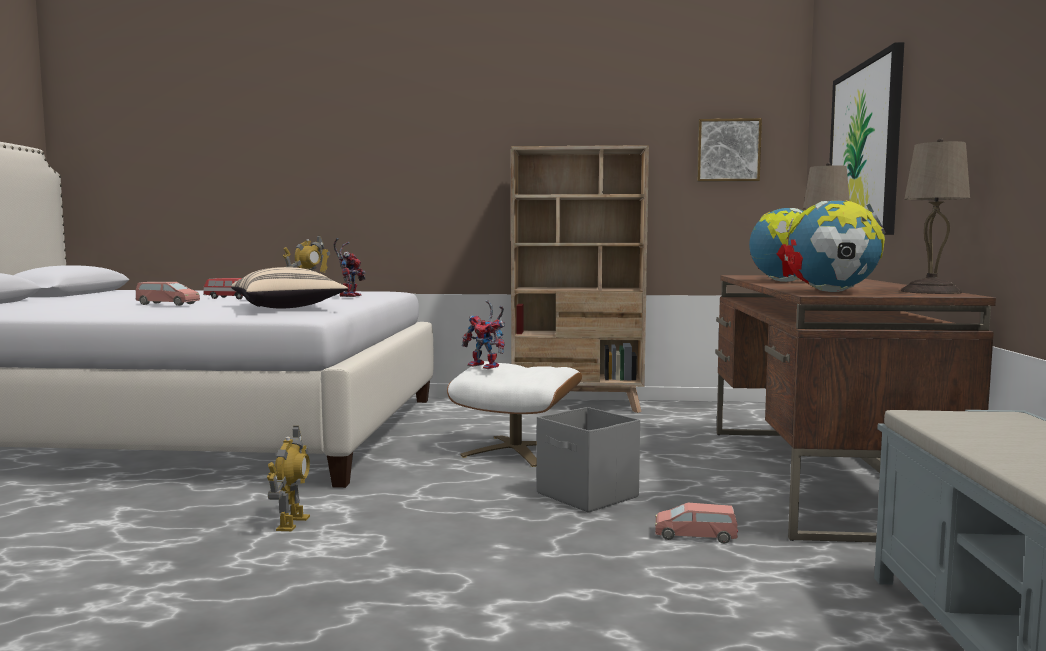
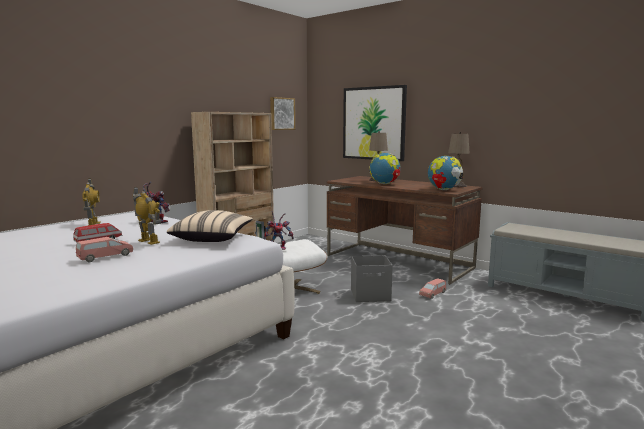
camera: 55 degrees left, 5 degrees up
(291, 523) = (328, 359): toy robot -> toy robot (149, 241)

